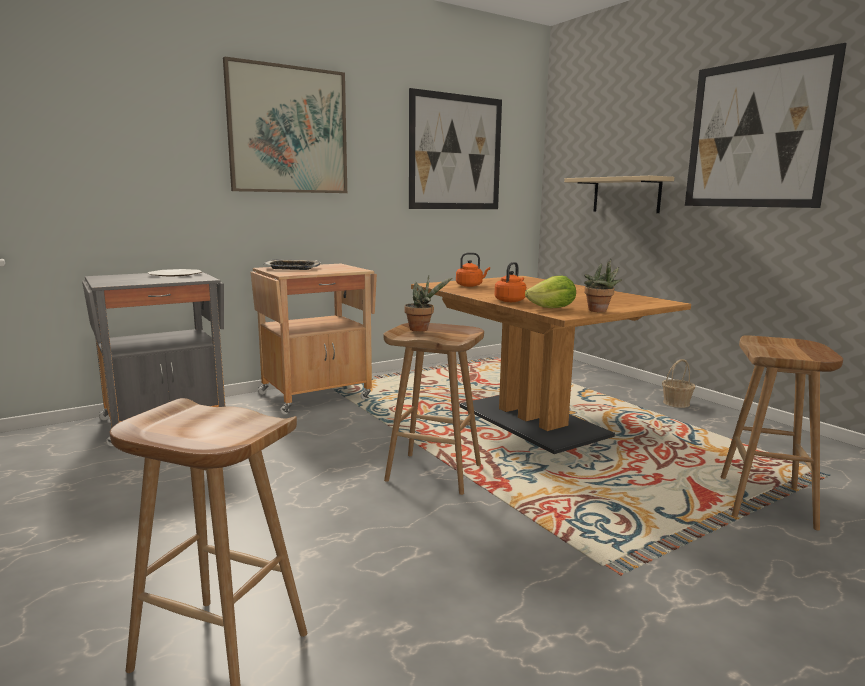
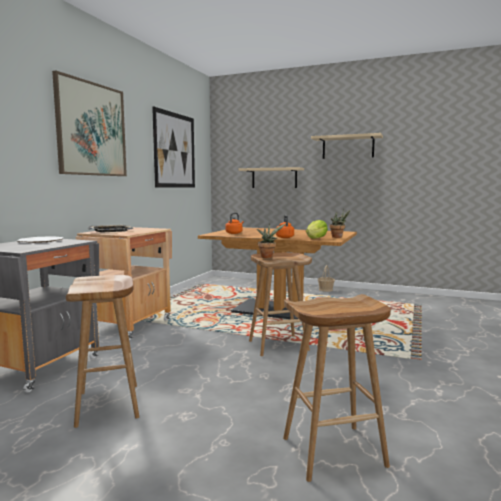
camera: 35 degrees left, 5 degrees down
(756, 134) = (348, 147): picture -> beige shelf
(767, 503) = (419, 320): brown stool -> brown stool (109, 405)

